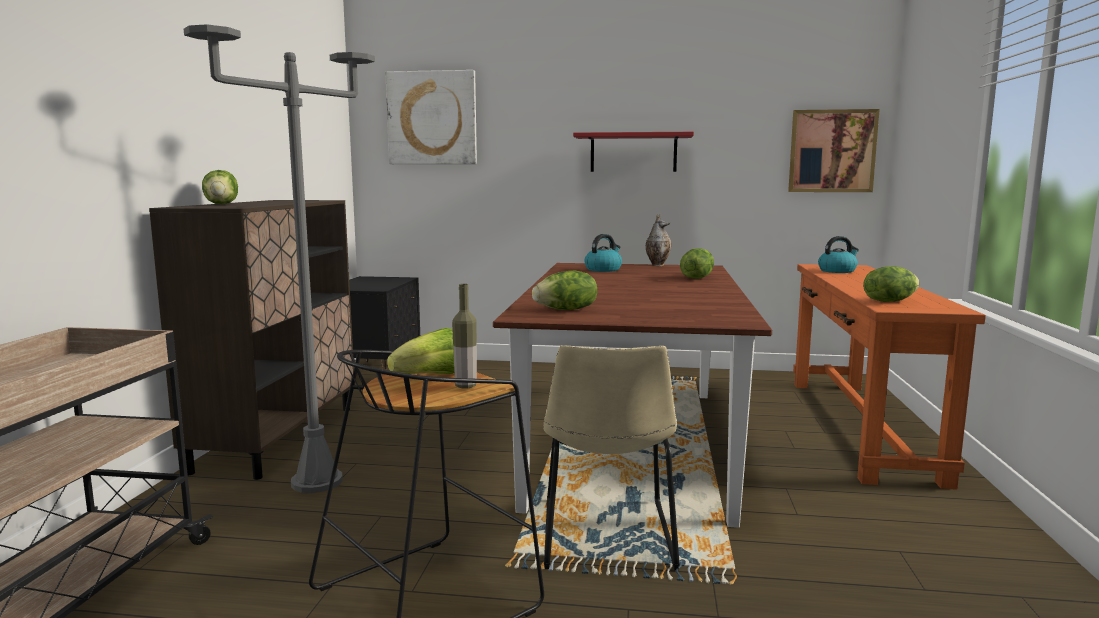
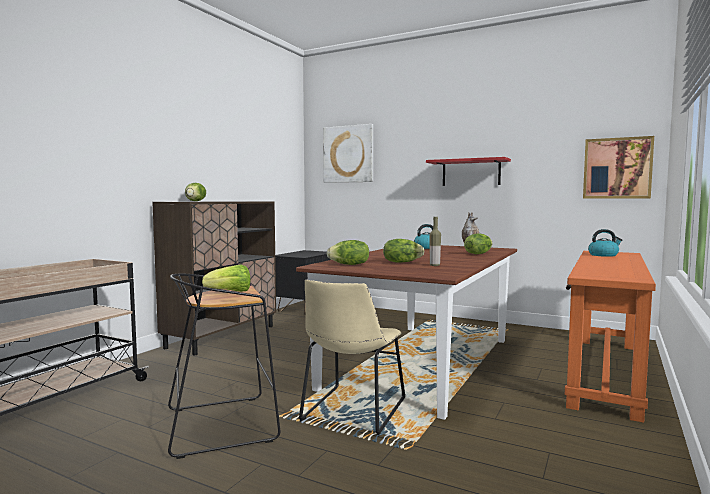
camera: 20 degrees right, 5 degrees down
(316, 482) = (221, 360): grey floor lamp -> none
(465, 386) = (238, 297): bottle -> bottle (434, 265)
(889, 301) = (595, 272): lettuce -> lettuce (401, 262)

